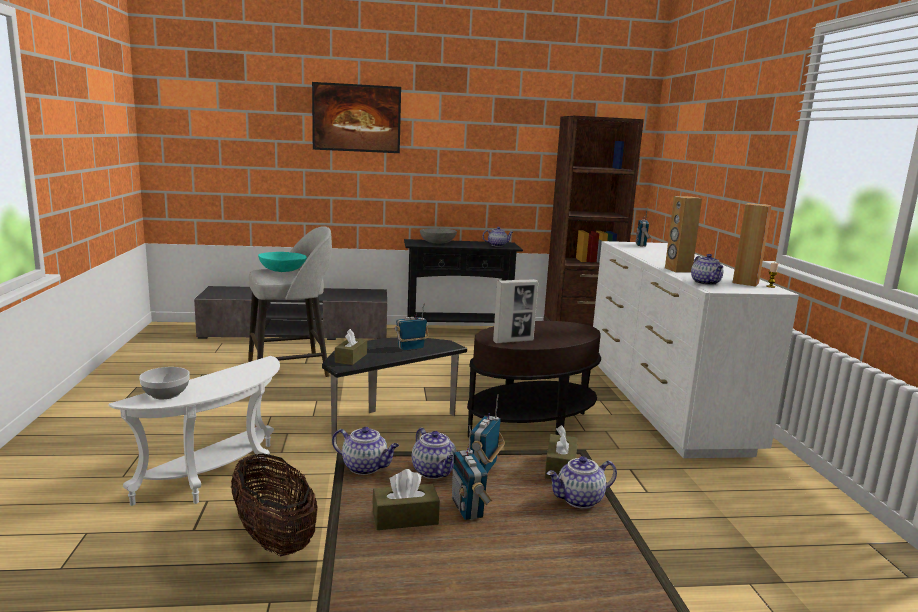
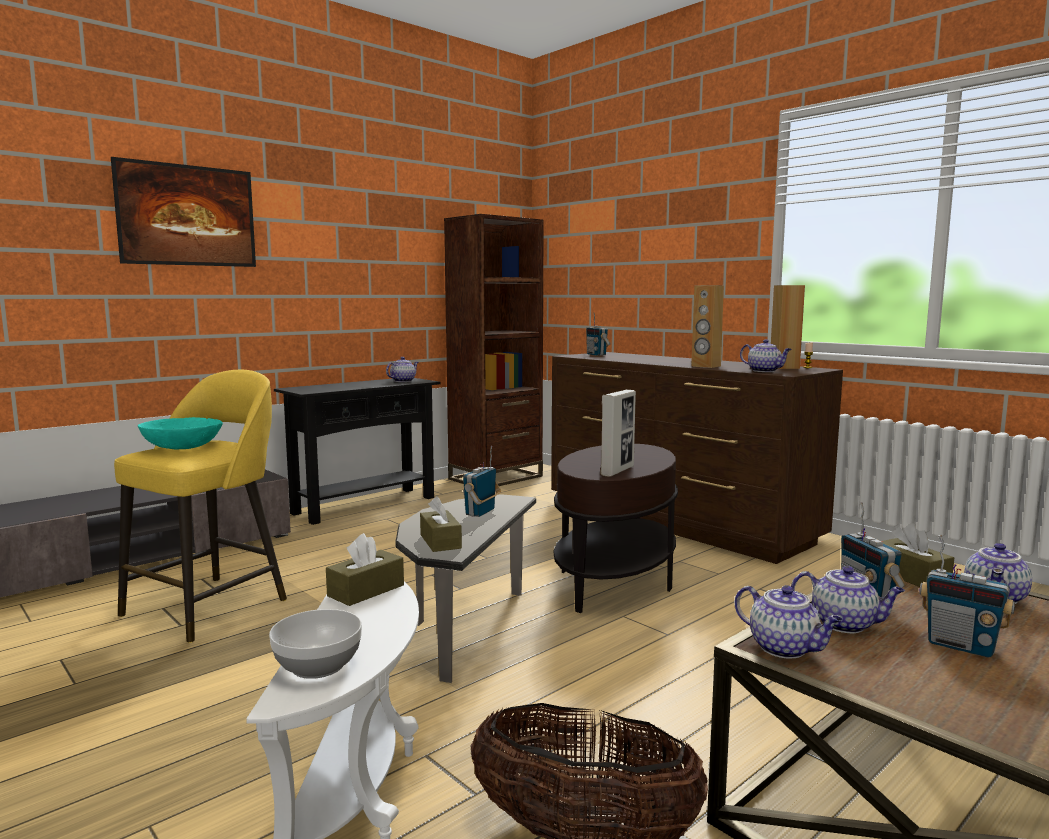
camera: 35 degrees left, 5 degrees down
(291, 368) = (209, 606): grey stool -> yellow stool
(366, 467) = (785, 648): teapot -> teapot turned 60 degrees clockwise
(405, 518) = (951, 682): brown tissue box -> brown tissue box (366, 590)
(437, 242) = (328, 386): grey bowl -> none
(663, 403) = (677, 522): white dresser -> brown dresser

